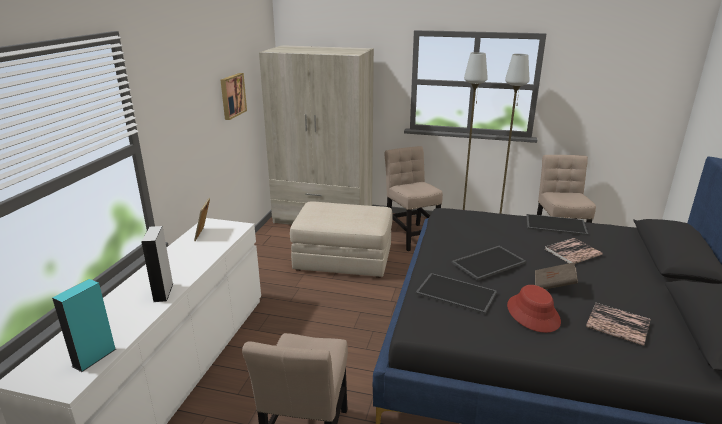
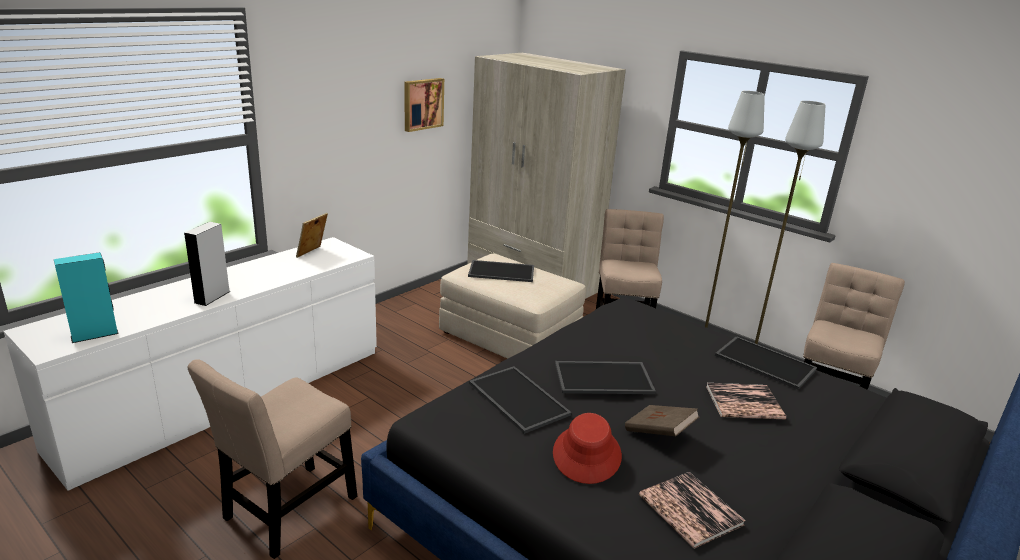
camera: 25 degrees right, 0 degrees up
(331, 212) = (502, 271): none -> tray

